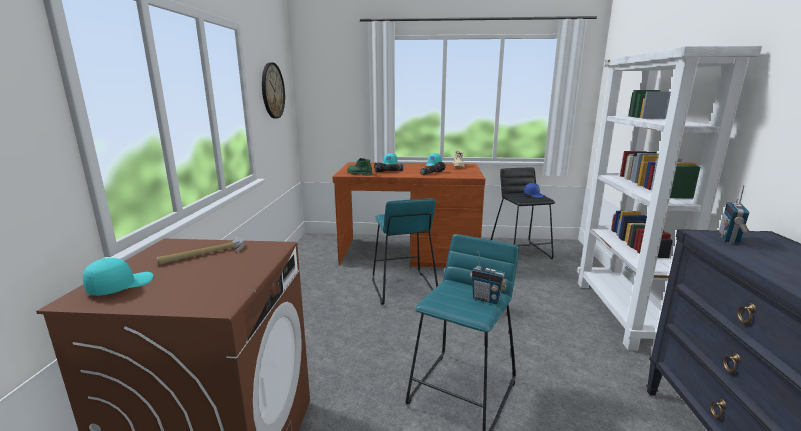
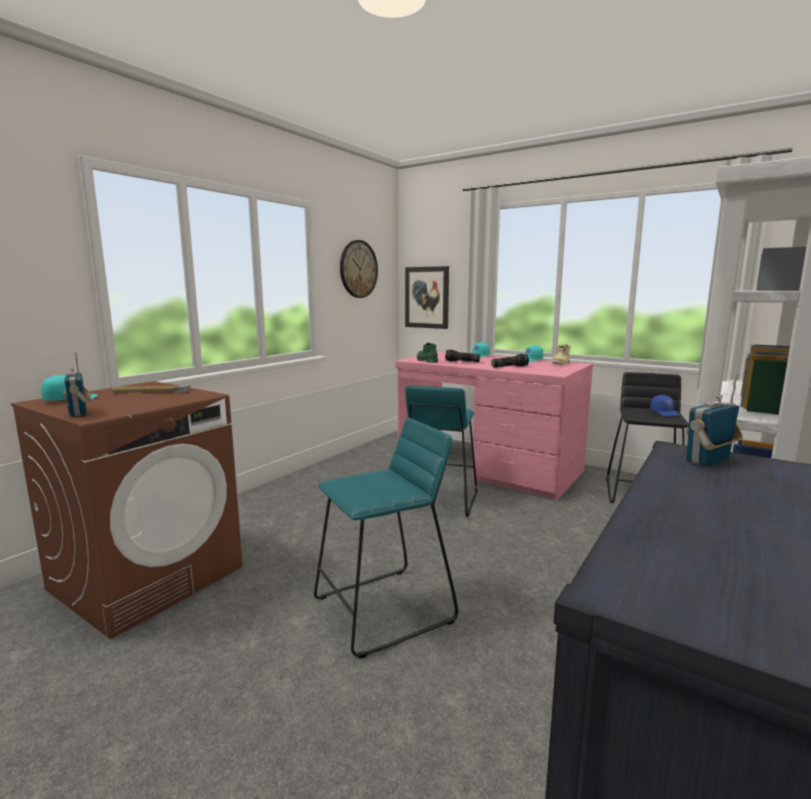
camera: 30 degrees right, 5 degrees down
(325, 114) = (427, 297): none -> picture
(410, 253) = (489, 468): brown desk -> pink desk
(486, 299) = (393, 492): radio -> radio (79, 413)

